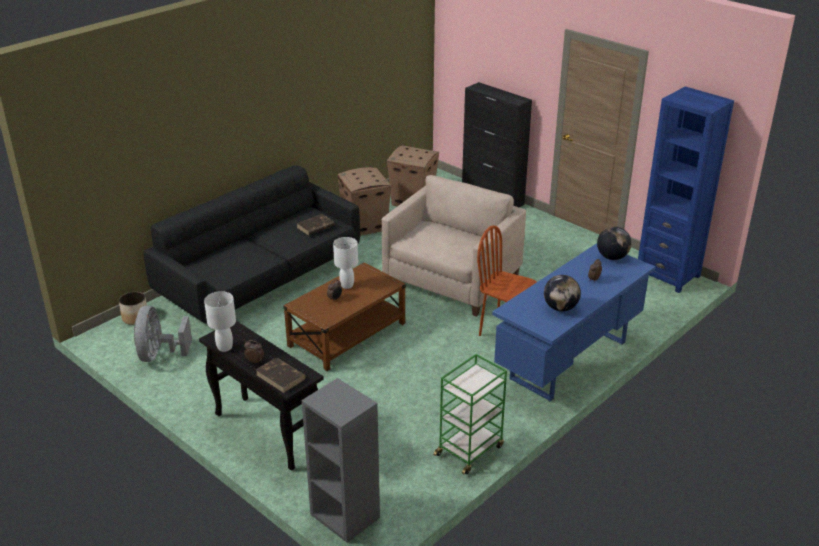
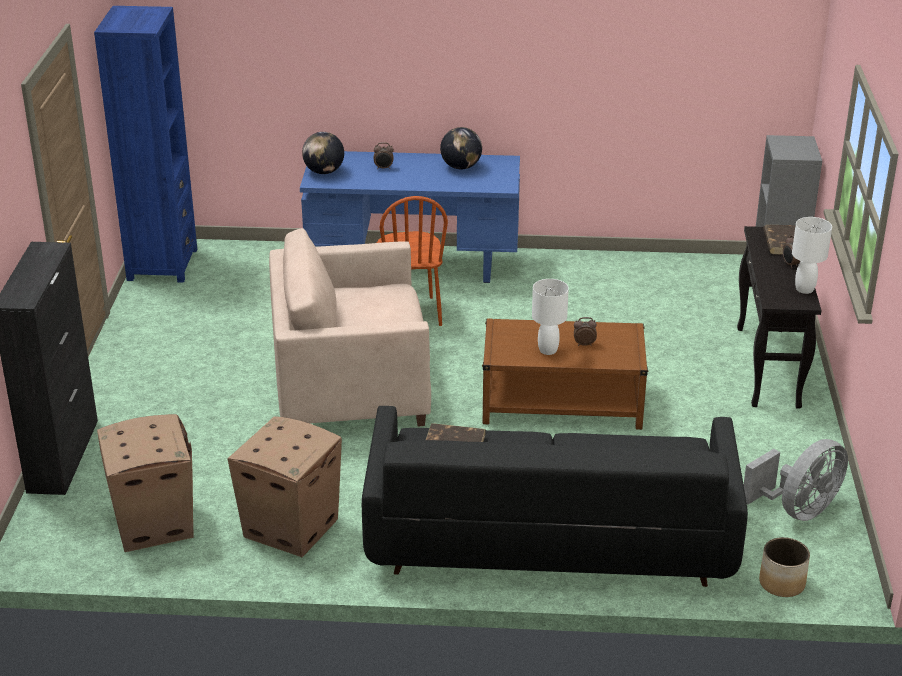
camera: 130 degrees left, 0 degrees up
(470, 450) = (615, 264): green cart -> none

